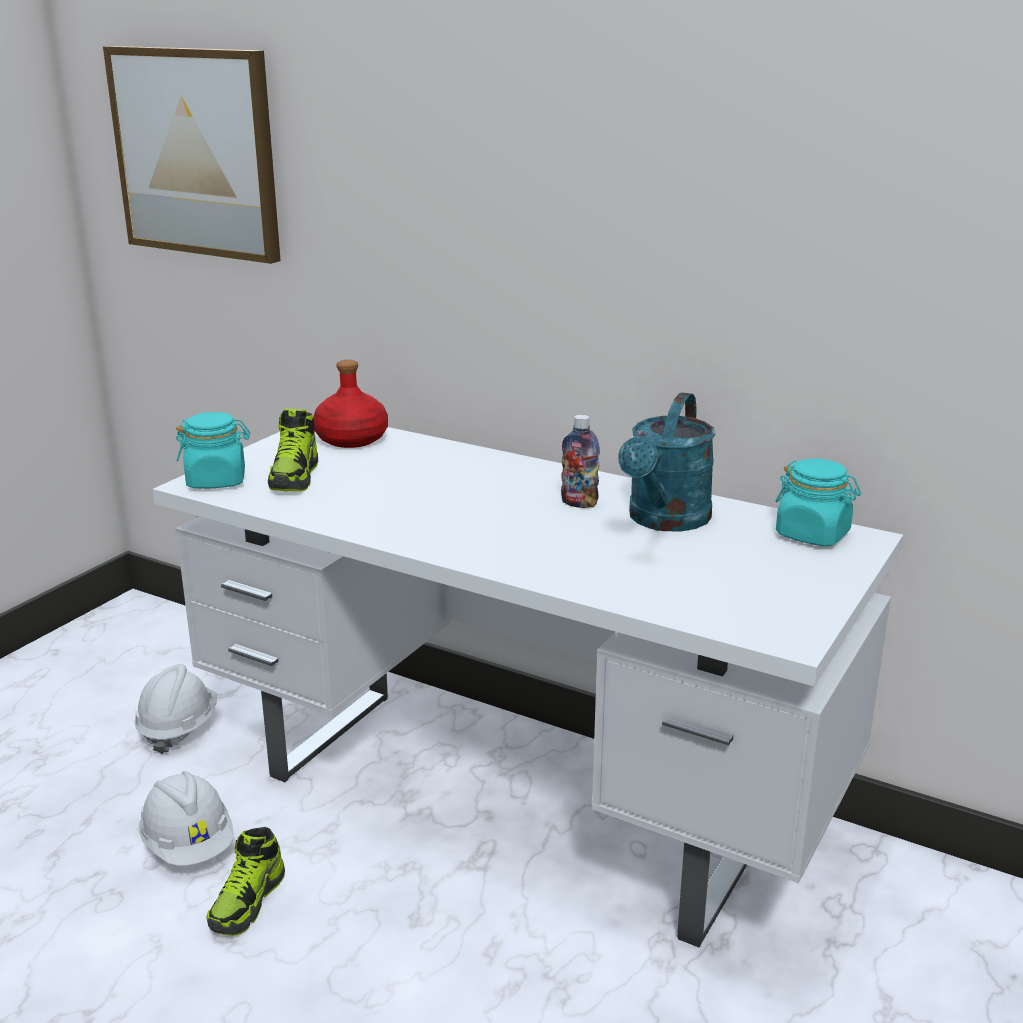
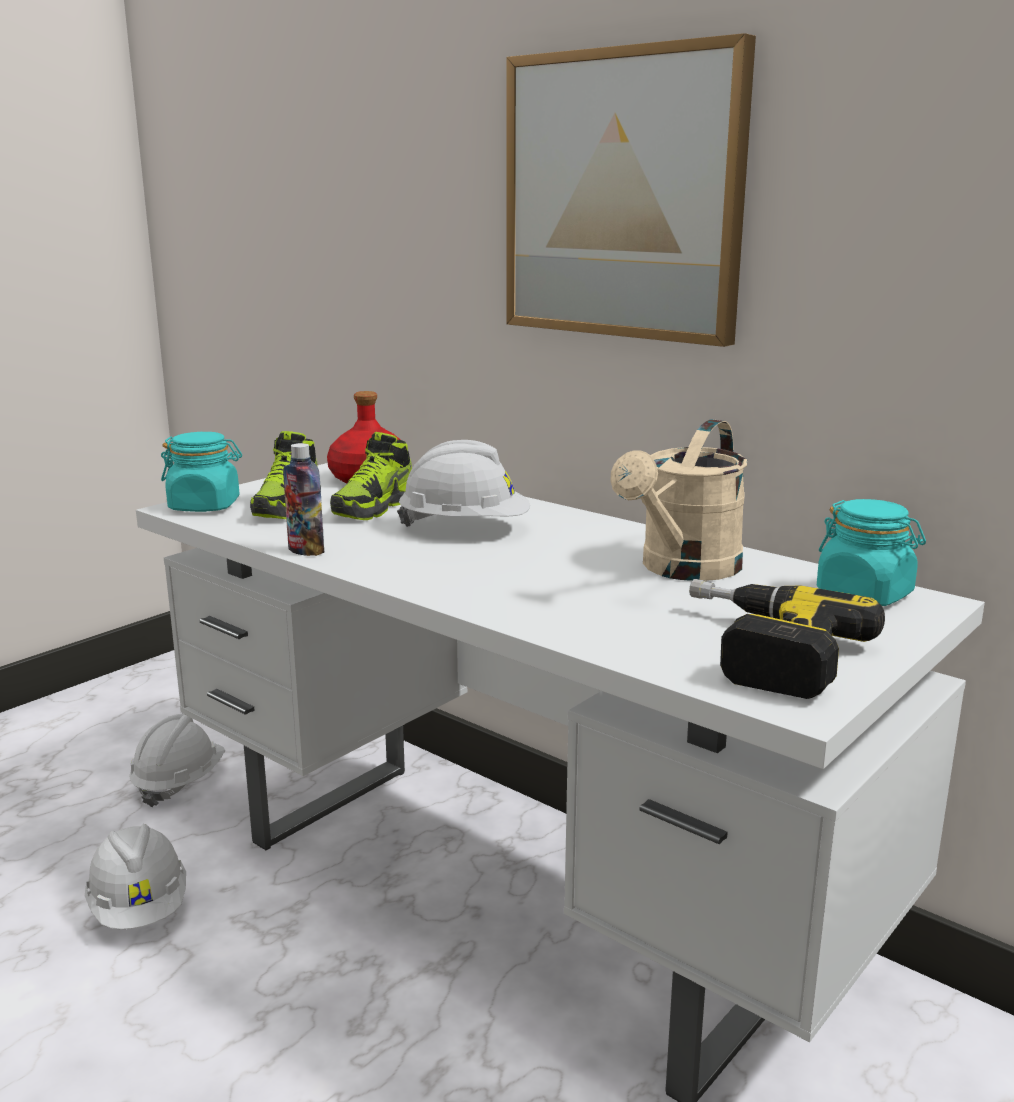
camera: 10 degrees right, 5 degrees down
(196, 153) = (248, 186): picture -> picture (622, 196)
(248, 902) = (176, 980): shoe -> shoe (374, 508)
(466, 490) = (465, 528): none -> white hard hat
(579, 503) = (588, 547): bottle -> bottle (306, 551)
(665, 521) = (683, 570): turquoise watering can -> beige watering can
(748, 594) = (759, 651): none -> power drill

